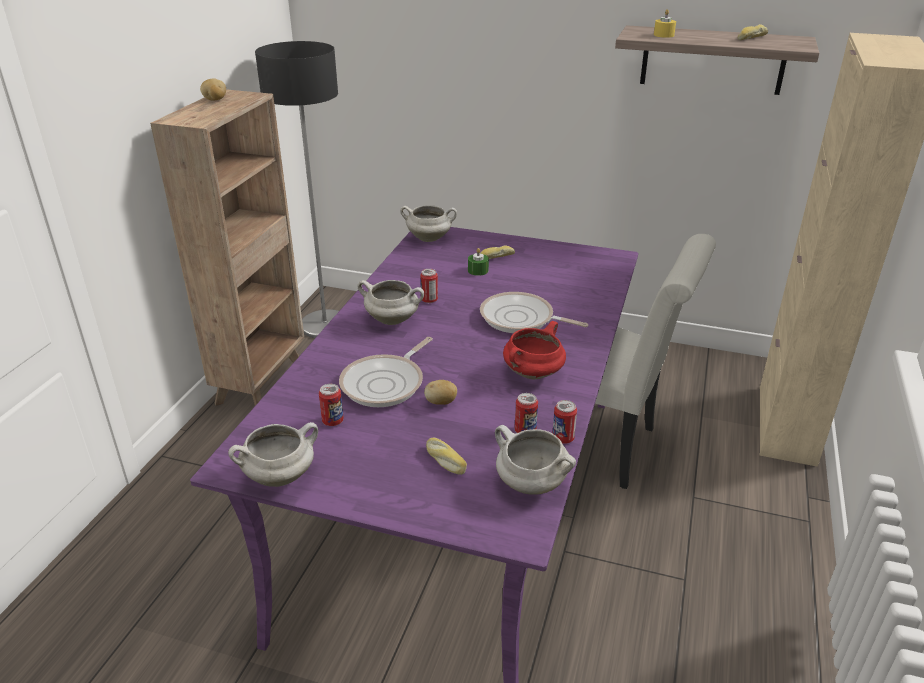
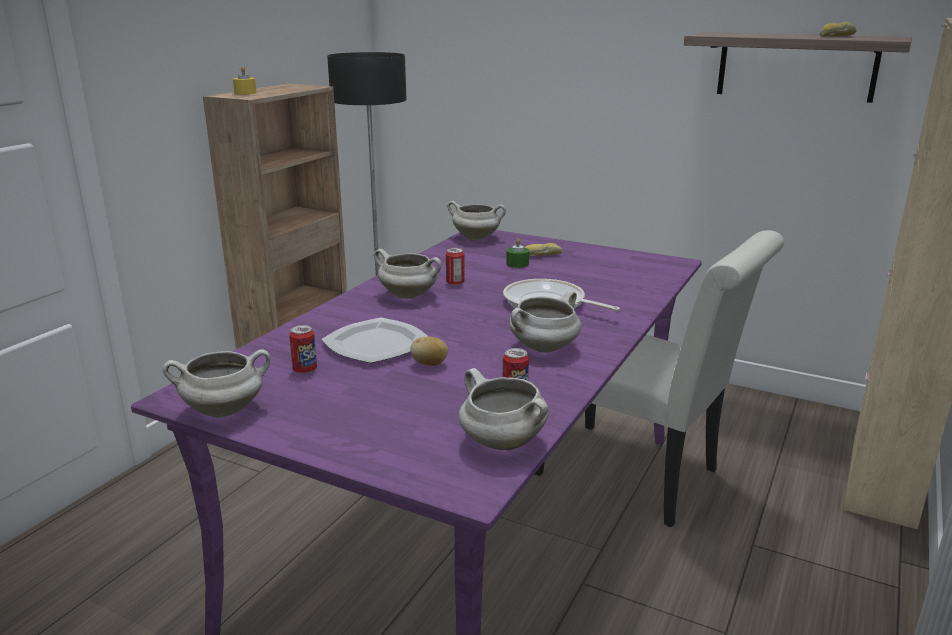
camera: 10 degrees right, 10 degrees down
(215, 100) = (275, 87): potato -> none
(386, 383) = (377, 344): frying pan -> plate
(444, 461) = (410, 413): bread -> none
(533, 374) = (543, 349): red cooking pot -> white cooking pot
(563, 438) = (556, 406): can -> none
(663, 35) = (738, 34): yellow candle -> yellow candle (245, 93)

